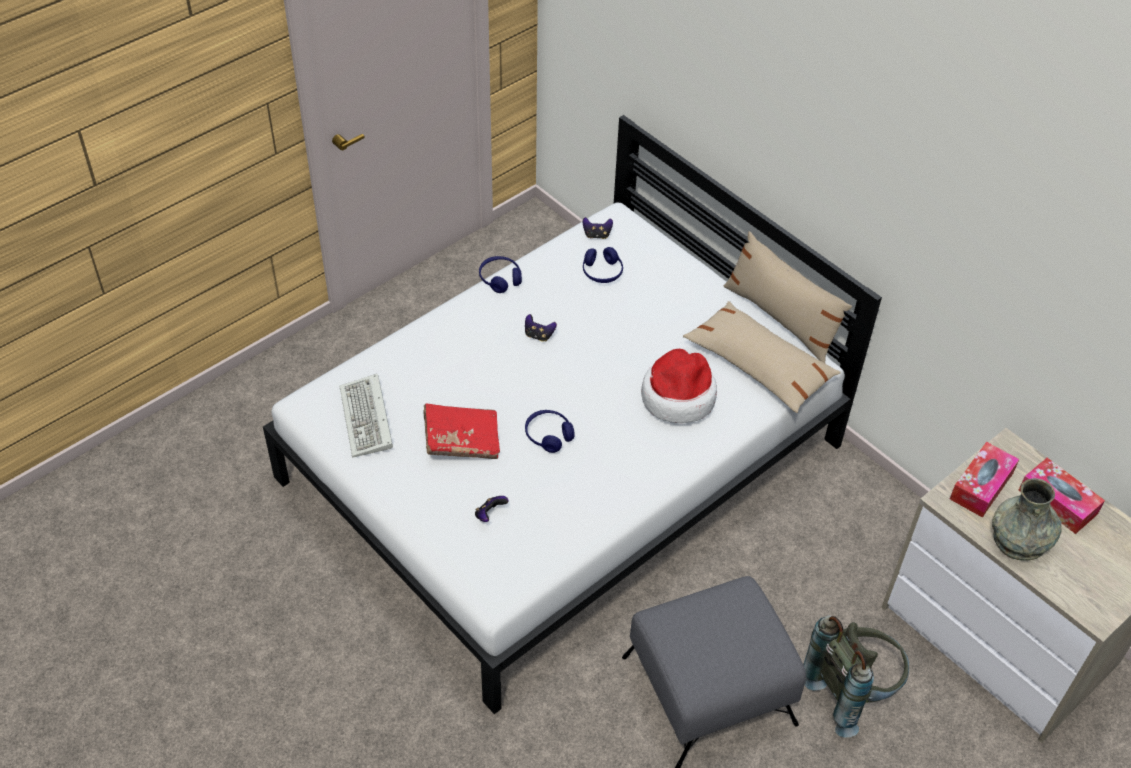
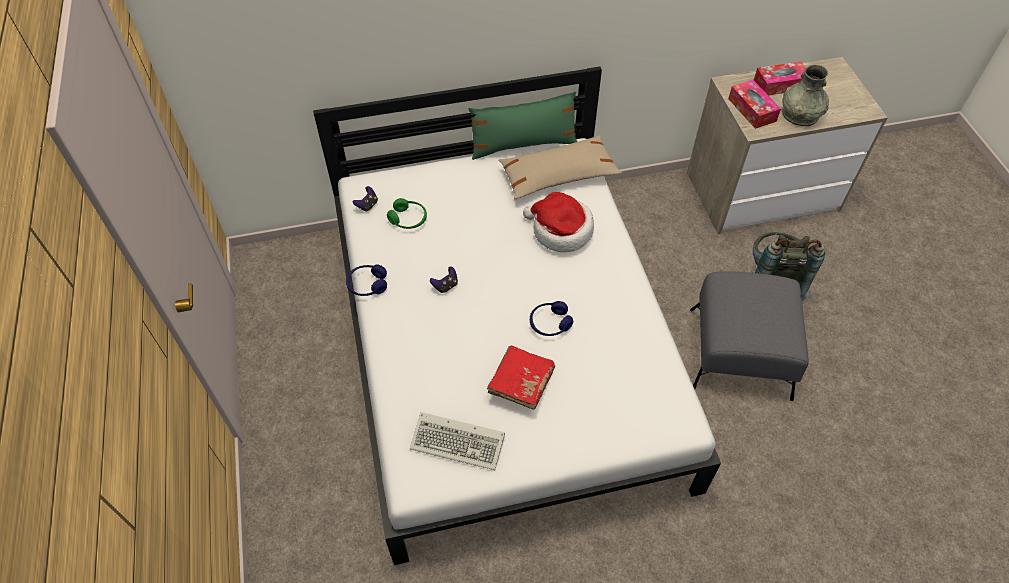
camera: 60 degrees left, 5 degrees up
(490, 515) = (606, 395): game controller -> none
(602, 272) = (408, 219): blue headphones -> green headphones
(781, 319) = (523, 145): beige pillow -> green pillow

